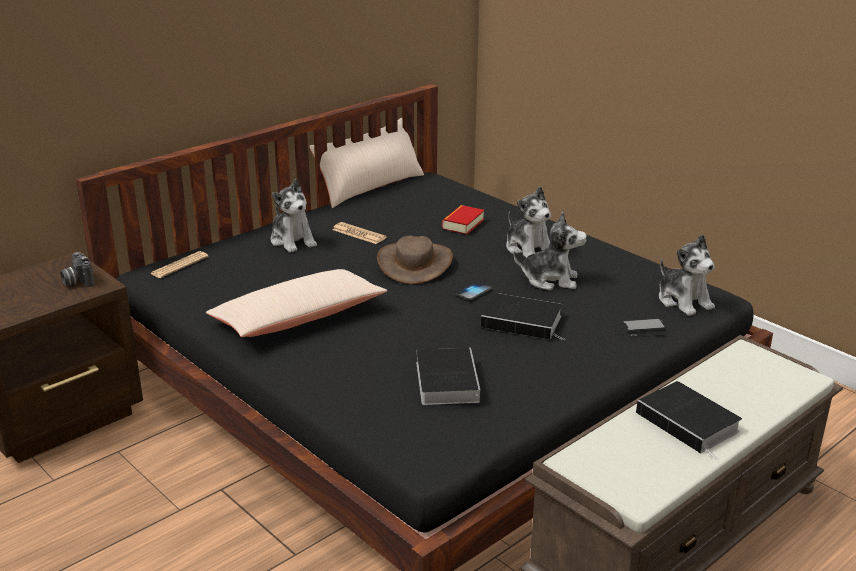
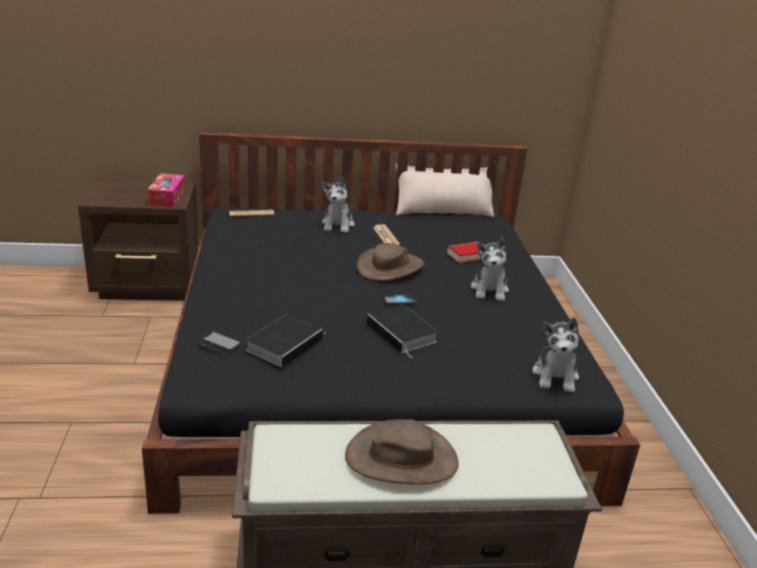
camera: 35 degrees right, 0 degrees up
(77, 281) = (167, 197): camera -> tissue box
(298, 318) = (265, 269): beige pillow -> none
(550, 280) = (470, 316): plush toy -> none
(644, 329) = (485, 380): phone -> phone (219, 345)
(690, 423) = (401, 458): book -> brown hat

